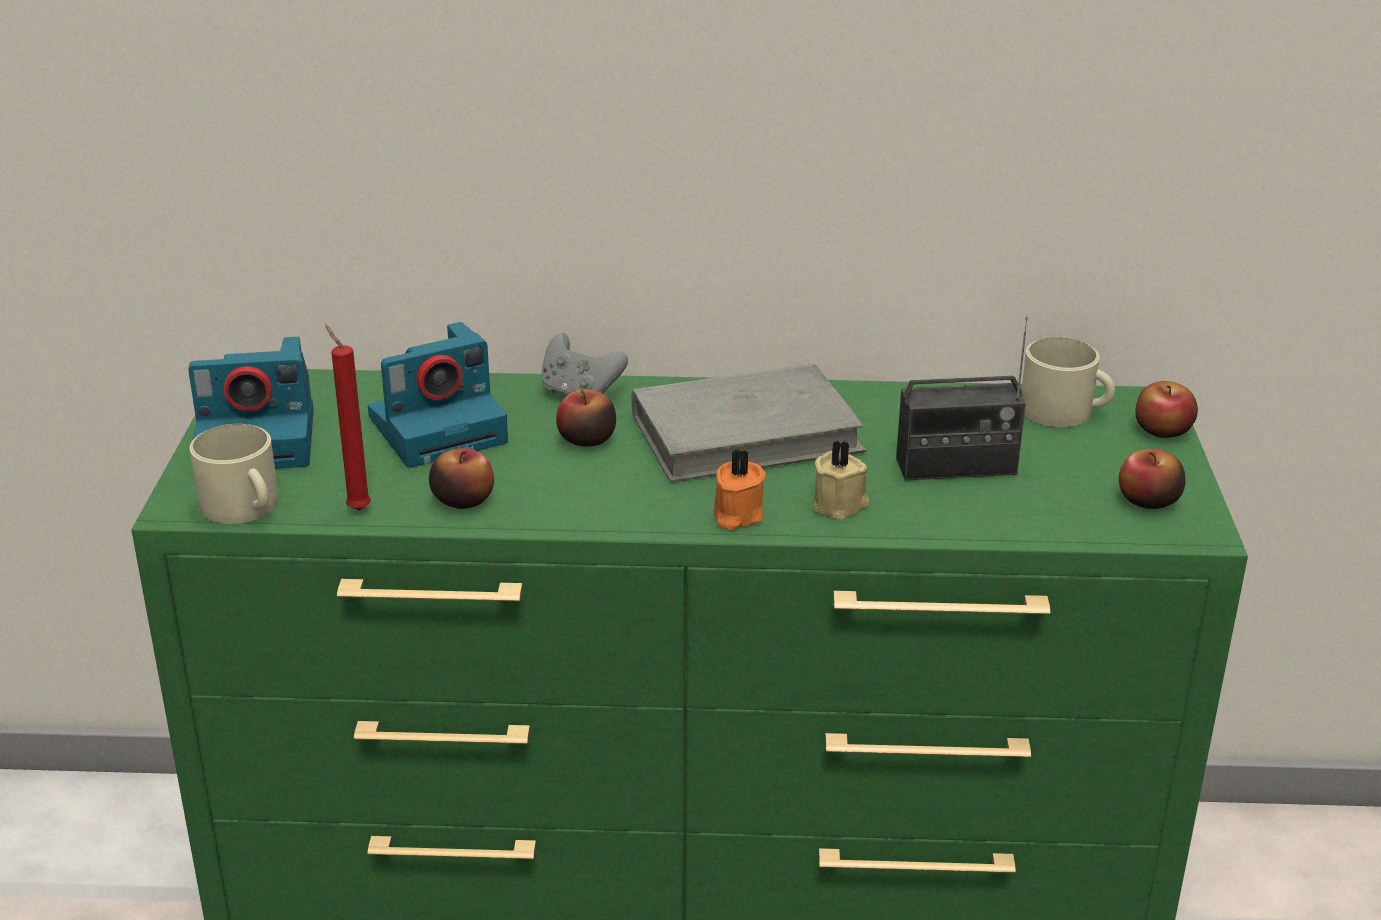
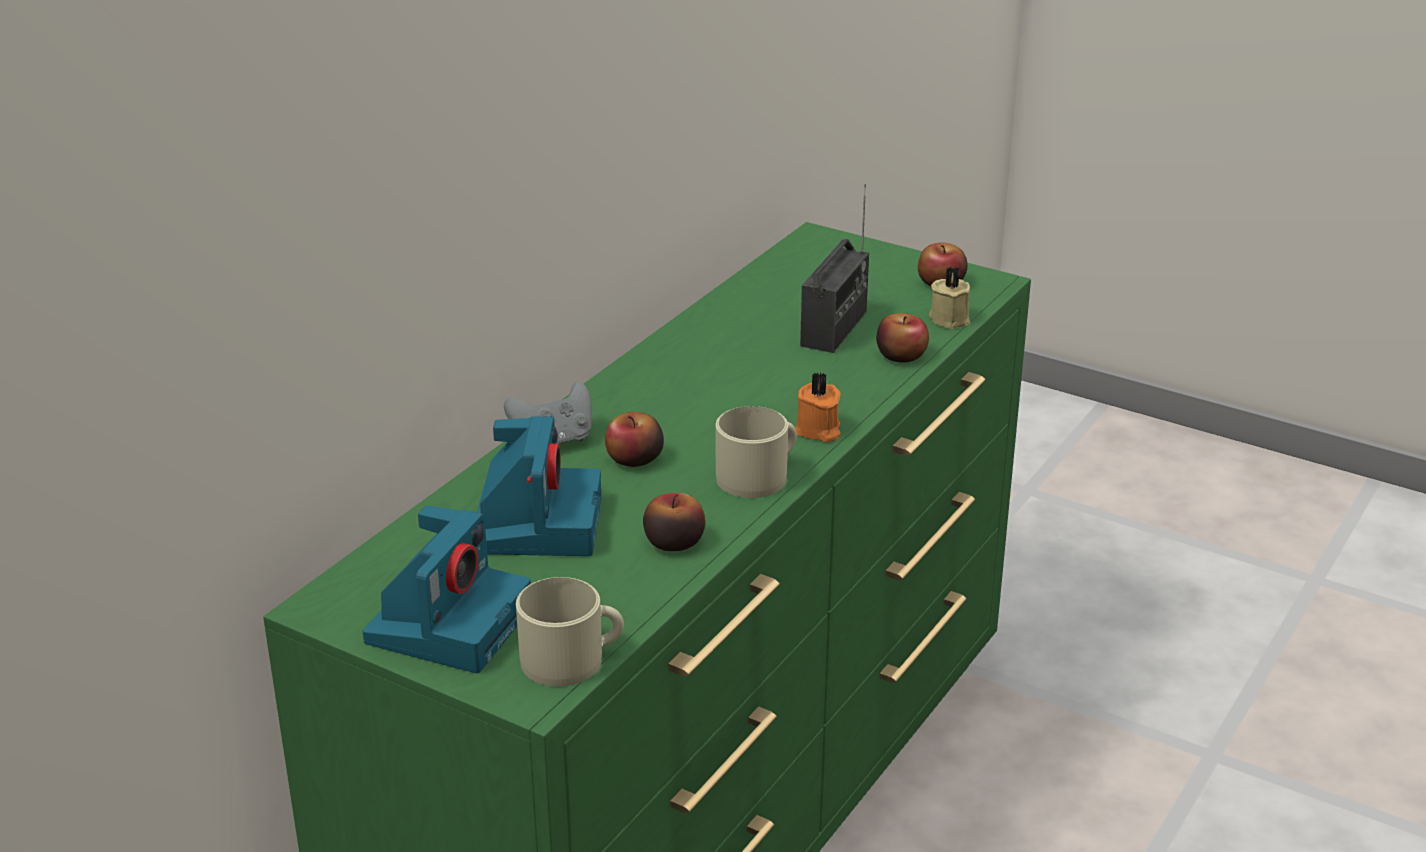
camera: 60 degrees left, 0 degrees up
(356, 508) = (636, 599): red candle -> none
(746, 433) = (701, 390): grey book -> none
(840, 505) = (843, 387): beige candle -> beige candle (950, 318)
(1065, 412) = (800, 267): beige mug -> beige mug (759, 475)
(1163, 430) = (859, 246): apple -> apple (901, 355)

